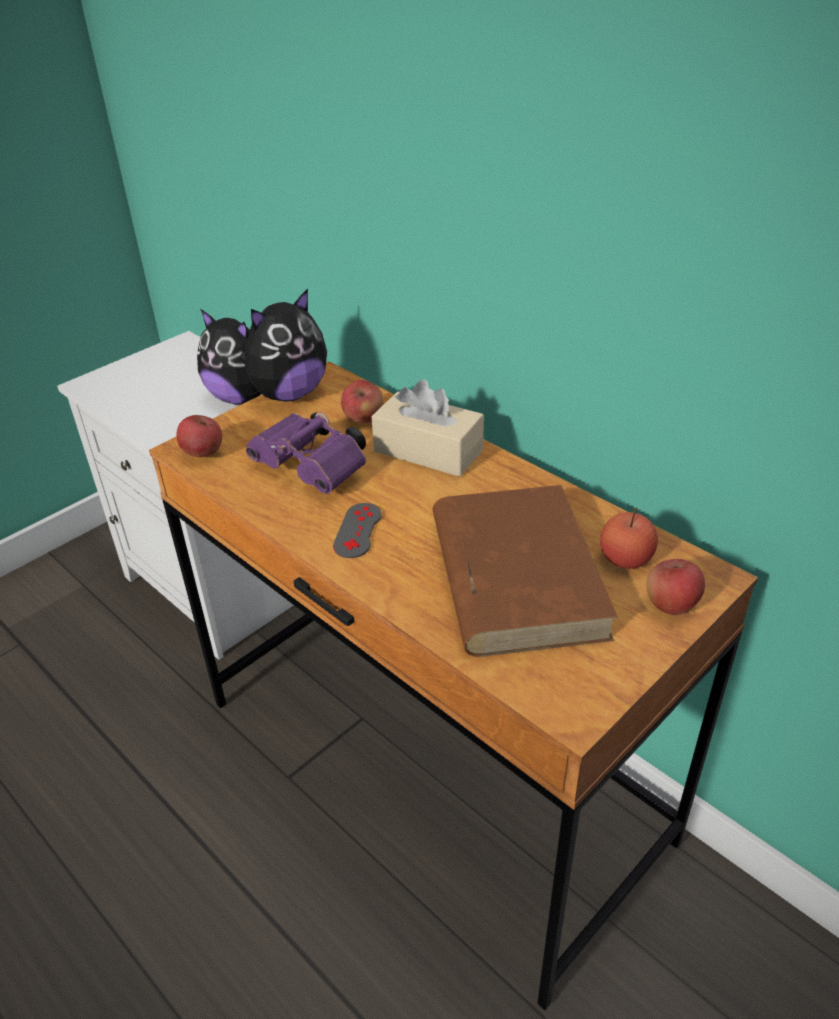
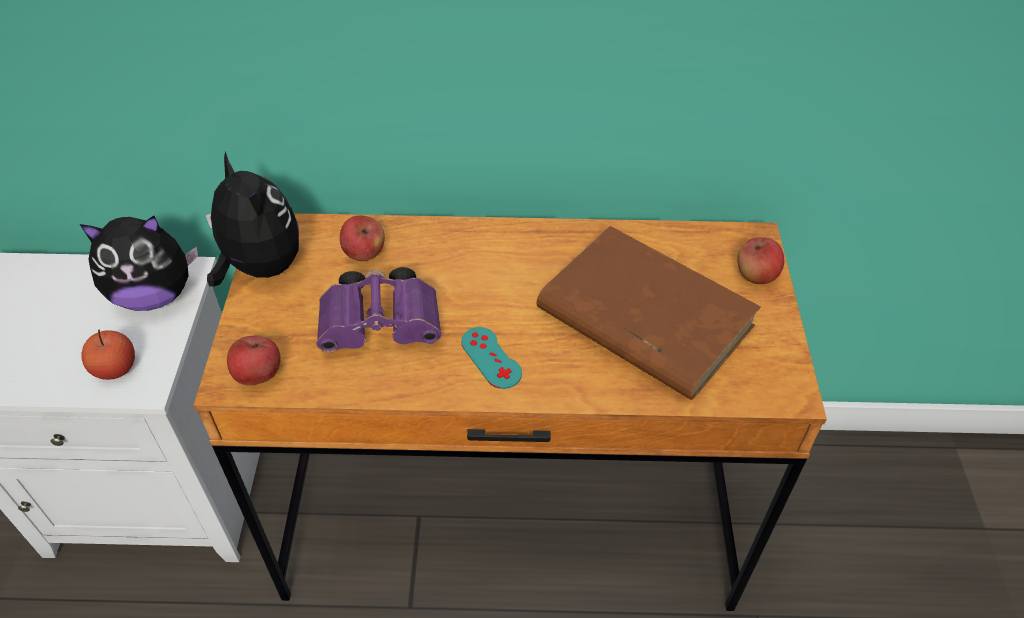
camera: 45 degrees left, 10 degrees up
(288, 394) = (259, 267): plush toy -> plush toy turned 45 degrees counterclockwise
(358, 530) = (491, 358): grey game controller -> turquoise game controller
(428, 451) = (456, 252): beige tissue box -> none
(625, 559) = (694, 259): apple -> apple (115, 368)

